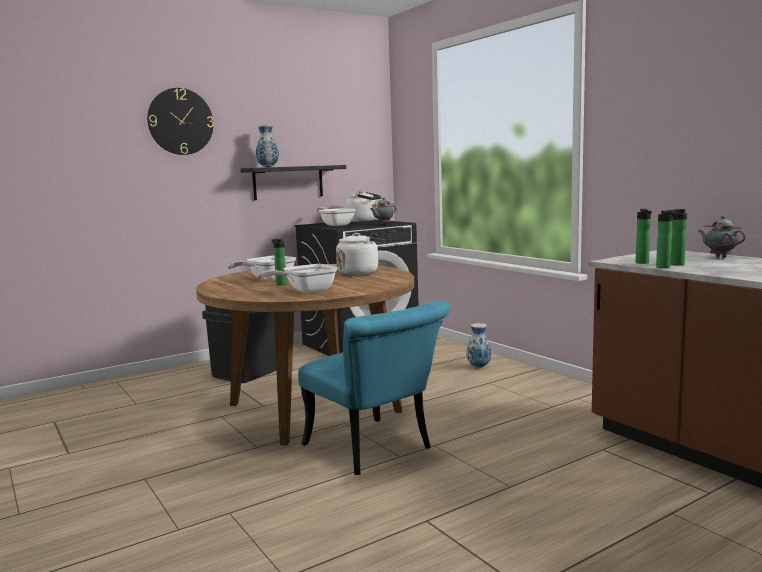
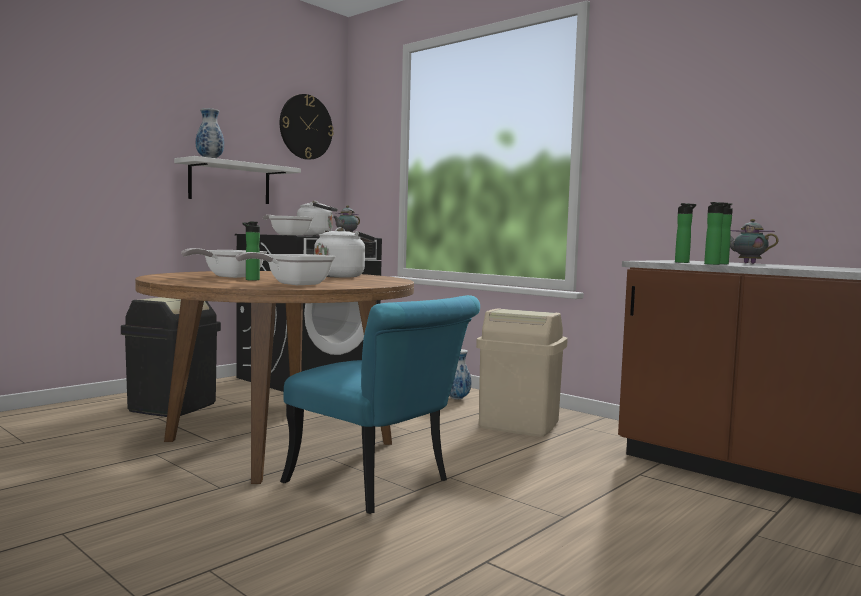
camera: 15 degrees left, 5 degrees down
(180, 121) = (102, 89): wall clock -> wall clock (306, 127)
(288, 182) = (230, 183): black shelf -> white shelf
(520, 395) = (518, 425): none -> beige trash can

